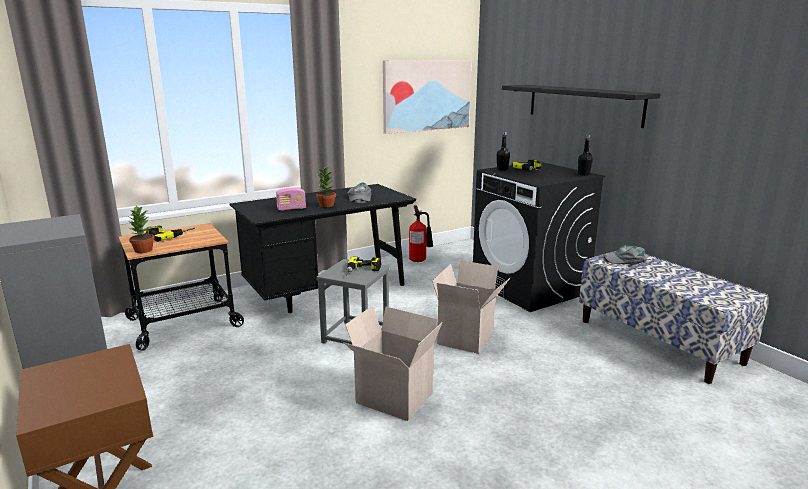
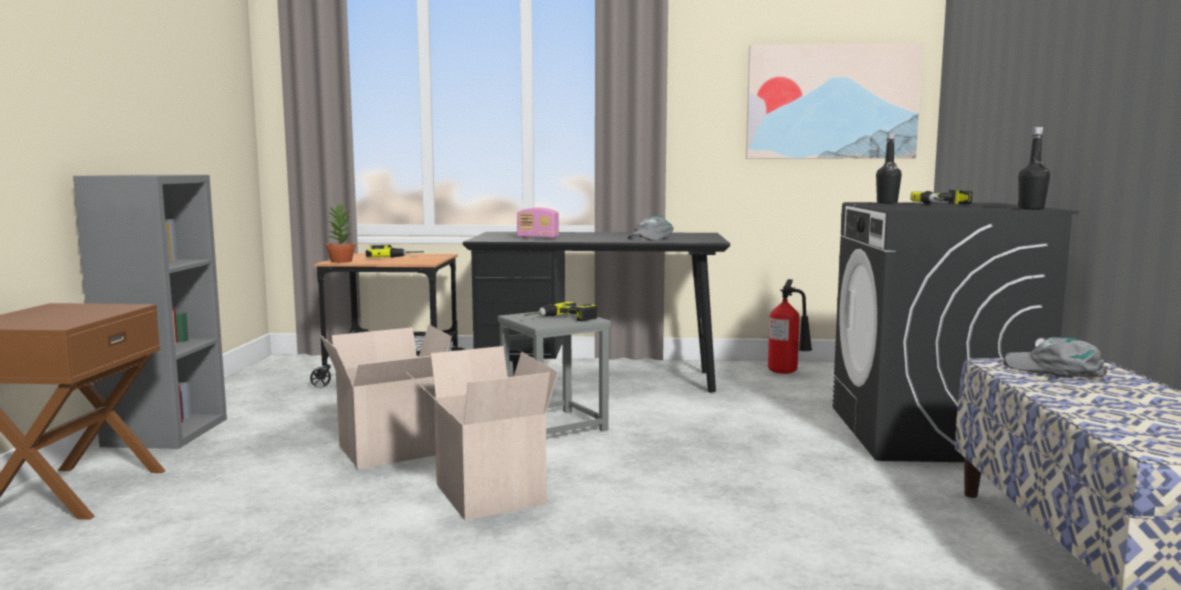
camera: 35 degrees right, 10 degrees down
(326, 205) = (587, 238): potted plant -> none
(467, 338) = (707, 464): cardboard box -> cardboard box (389, 451)
(583, 104) = (1058, 78): black shelf -> none

